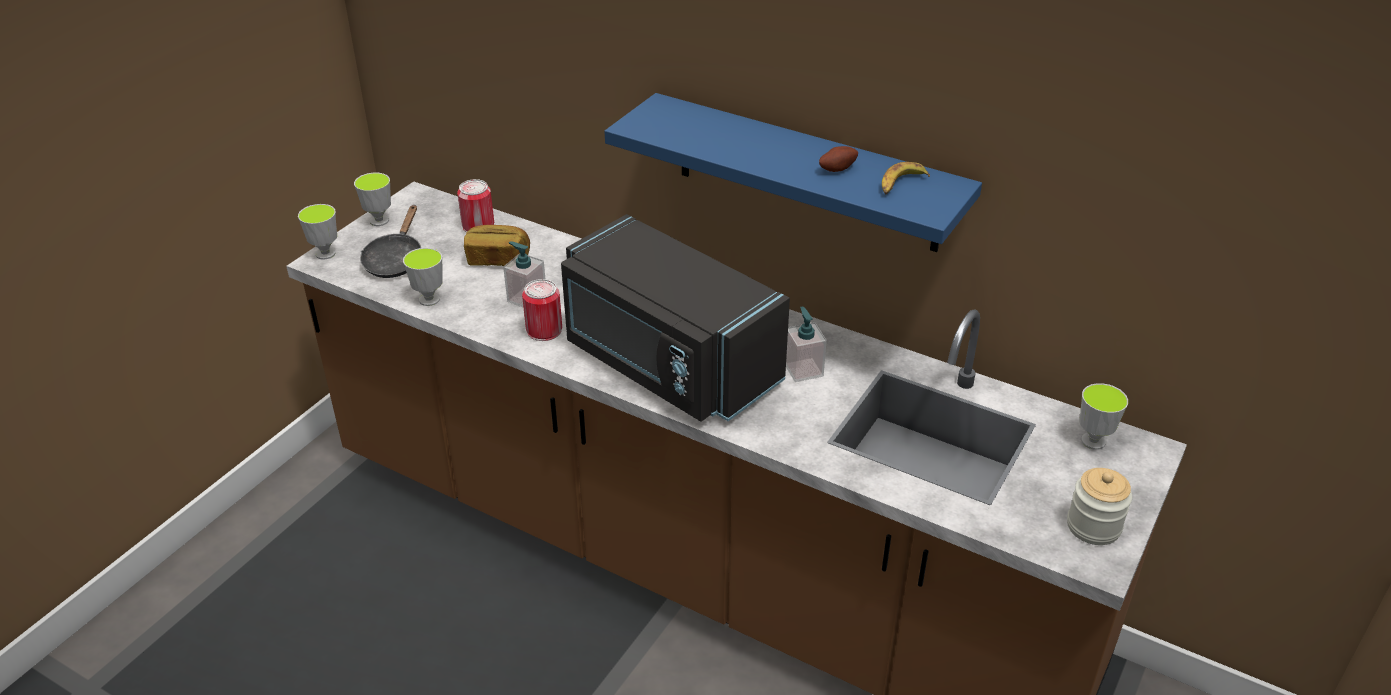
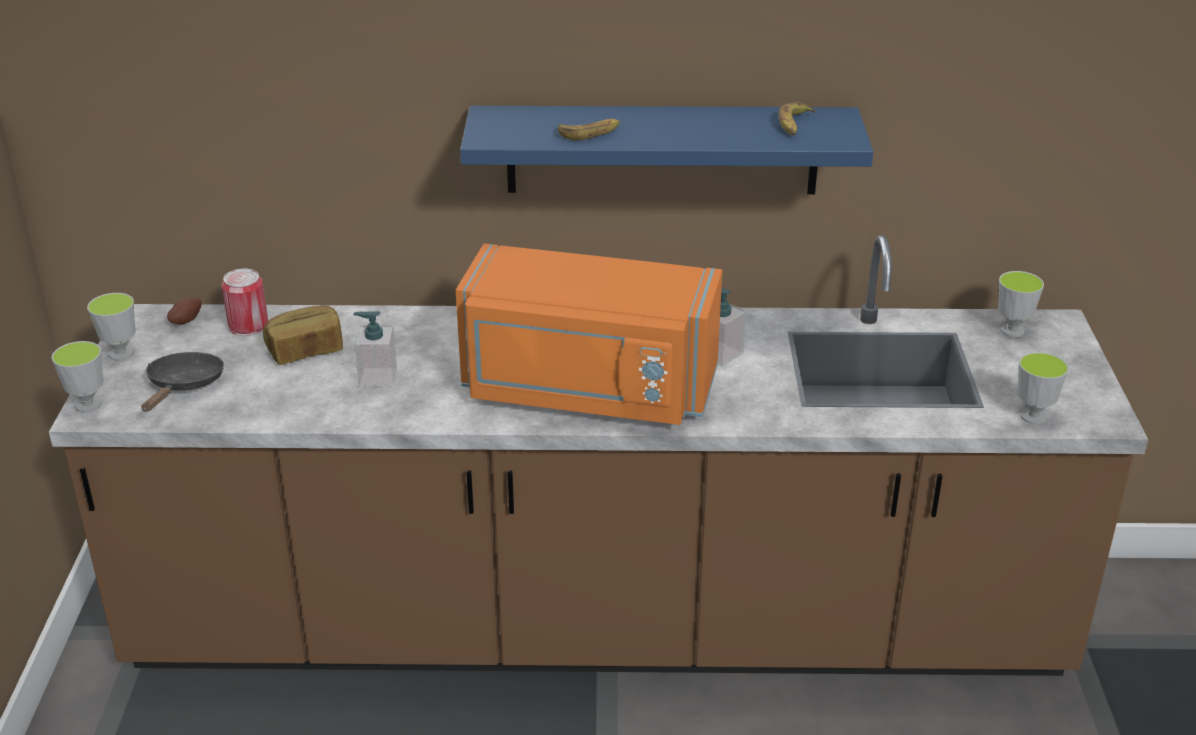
camera: 30 degrees left, 5 degrees down
(395, 260) = (183, 386): black frying pan -> black frying pan turned 150 degrees counterclockwise
(429, 300) = (267, 412): cup -> cup (1033, 416)
(544, 330) = (428, 400): can -> none
(667, 364) = (587, 390): black microwave -> orange microwave
(718, 143) = (590, 133): none -> banana
(837, 168) = (724, 127): potato -> potato (185, 320)
(1093, 526) = (1075, 394): jar -> none

